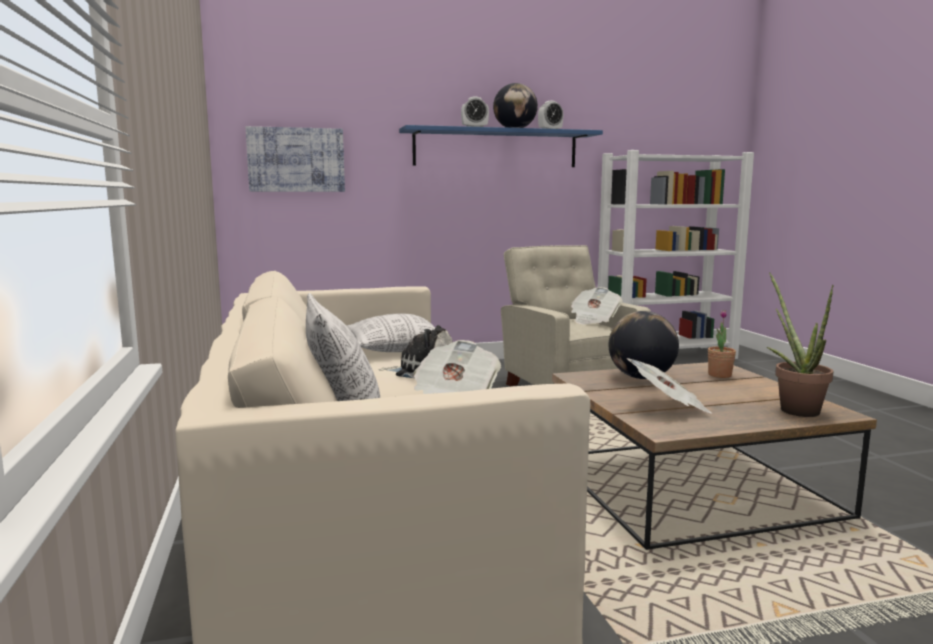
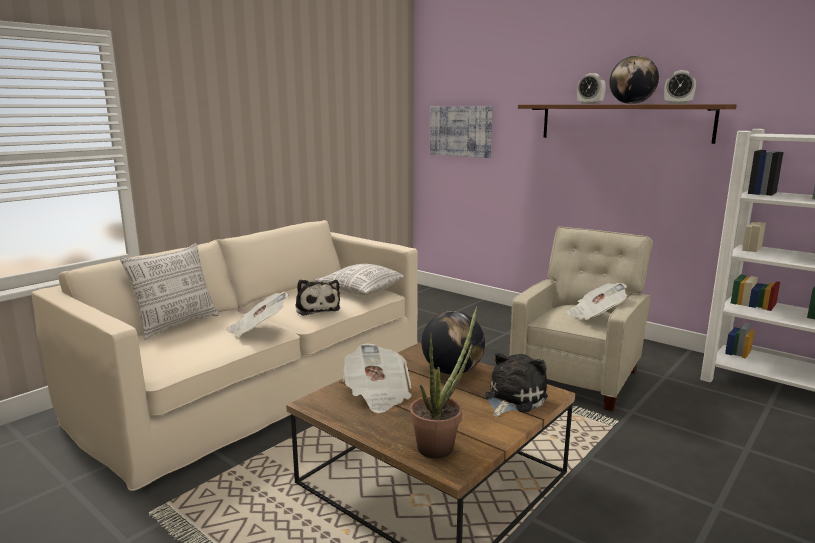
camera: 55 degrees right, 5 degrees up
(496, 148) = (623, 122): blue shelf -> brown shelf
(719, 375) = (512, 399): potted plant -> plush toy

